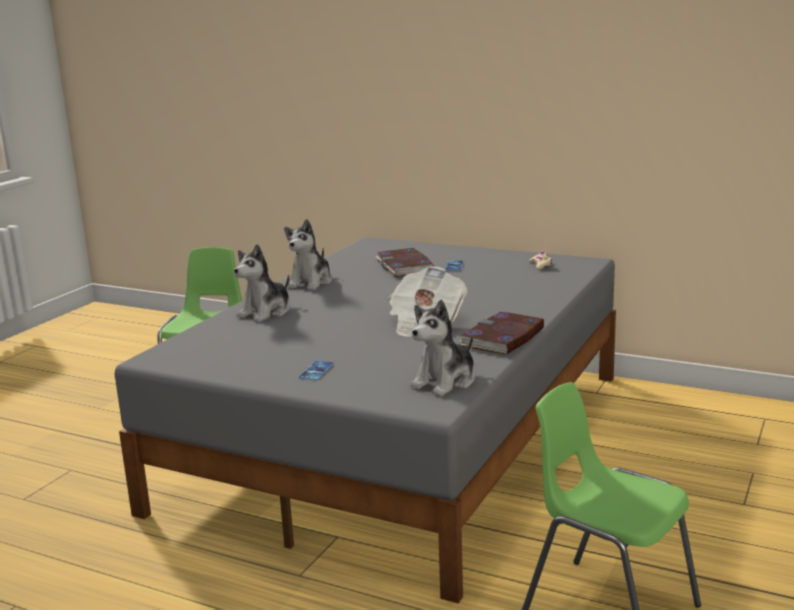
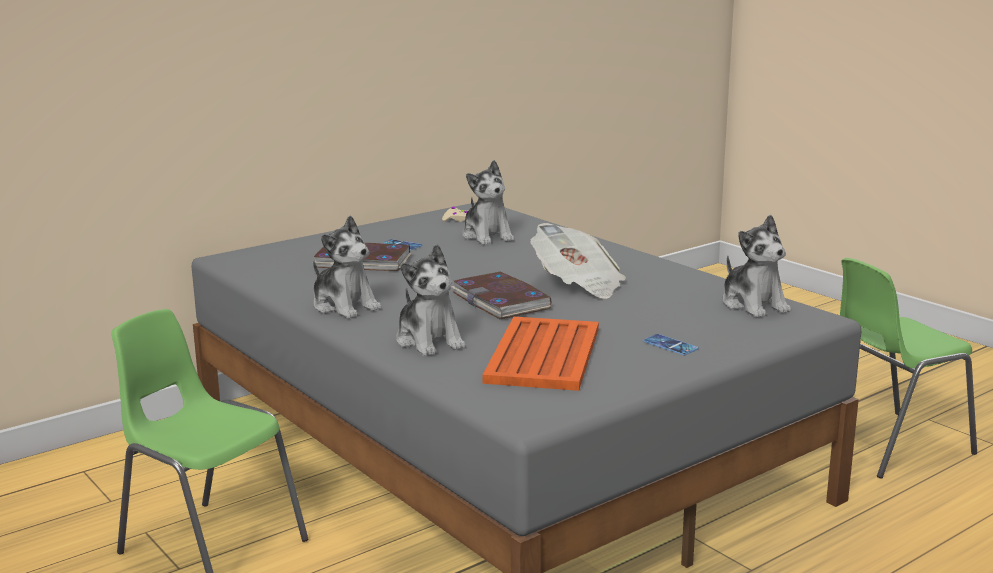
camera: 65 degrees left, 0 degrees up
(263, 342) = (543, 355): none -> orange tray
(503, 338) = (659, 268): book -> book (501, 301)
(512, 279) = (487, 236): none -> plush toy

